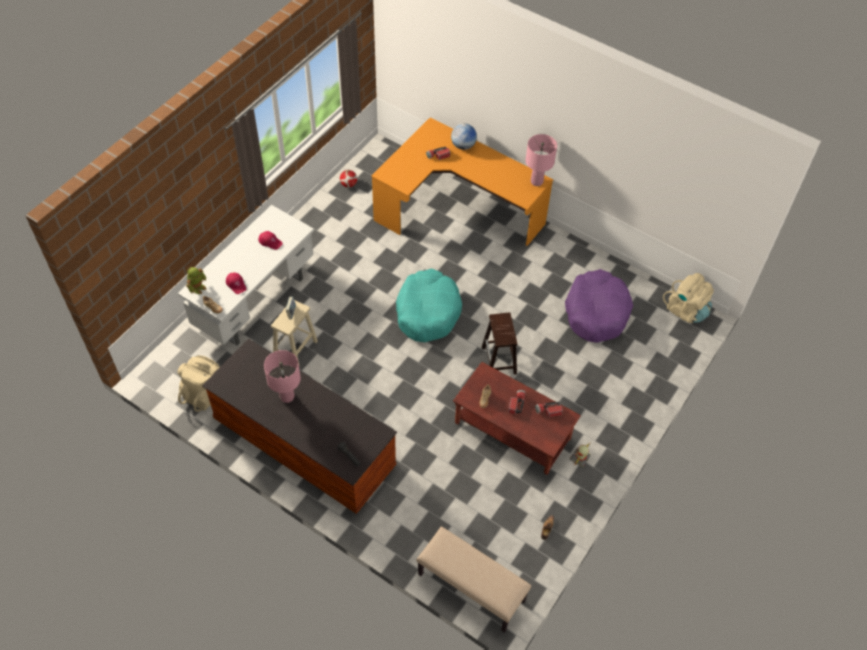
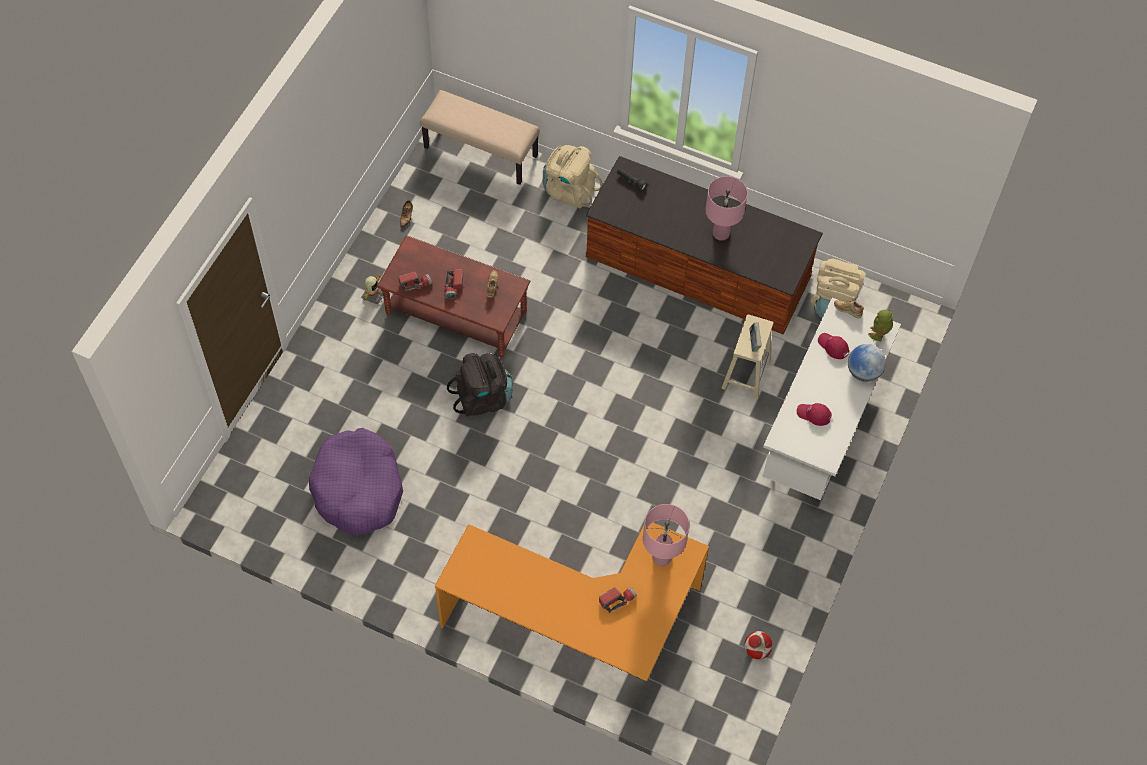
camera: 170 degrees right, 5 degrees up
(427, 311) = (588, 452): turquoise dog bed -> none
(463, 145) = (582, 627): globe -> globe (863, 372)
(499, 361) = (483, 398): brown stool -> black backpack
(537, 182) = (459, 576): pink table lamp -> pink table lamp (661, 557)
(686, 310) = (232, 512): beige backpack -> beige backpack (569, 190)

